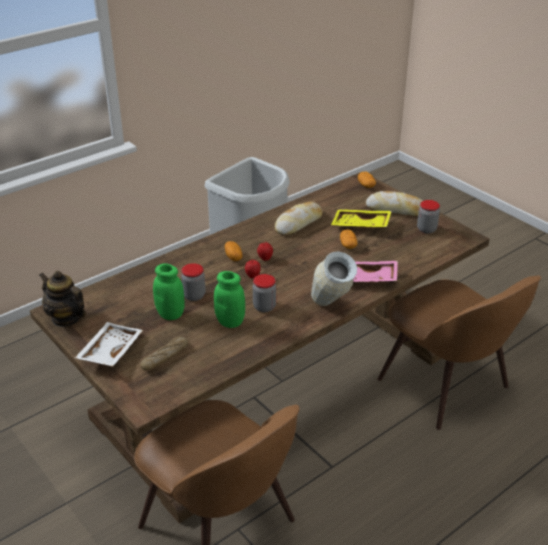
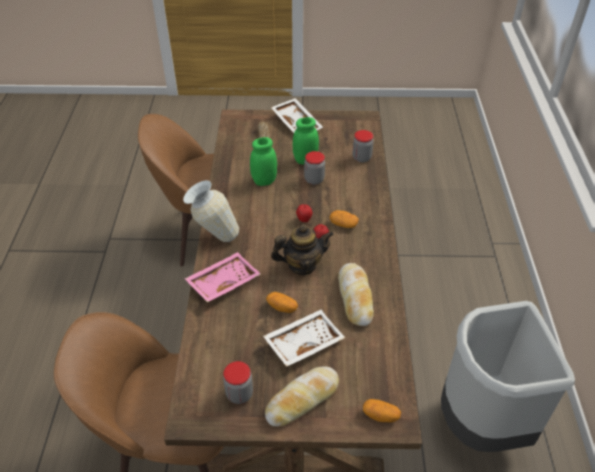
camera: 130 degrees right, 10 degrees up
(66, 318) = (352, 120): teapot -> teapot (302, 265)
(264, 307) = (260, 205): jar -> jar (361, 158)
(360, 226) = (303, 342): yellow tray -> white tray

